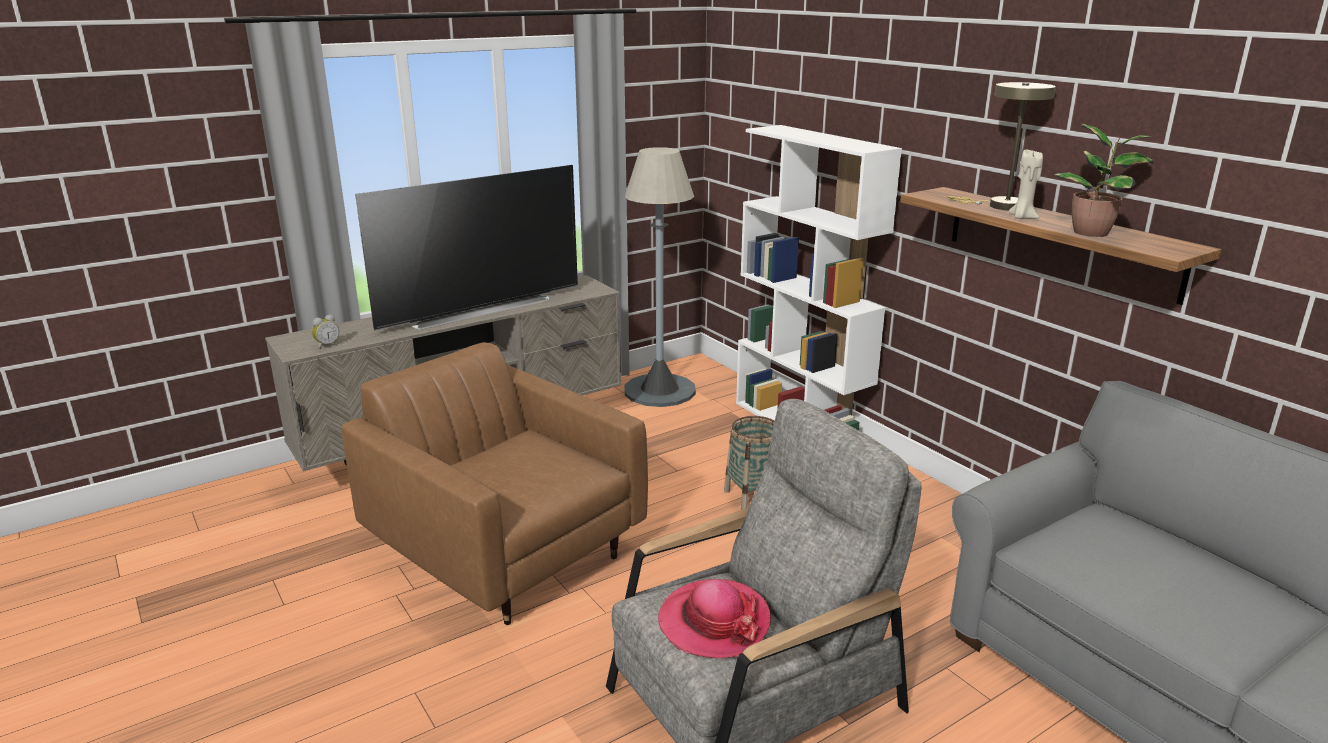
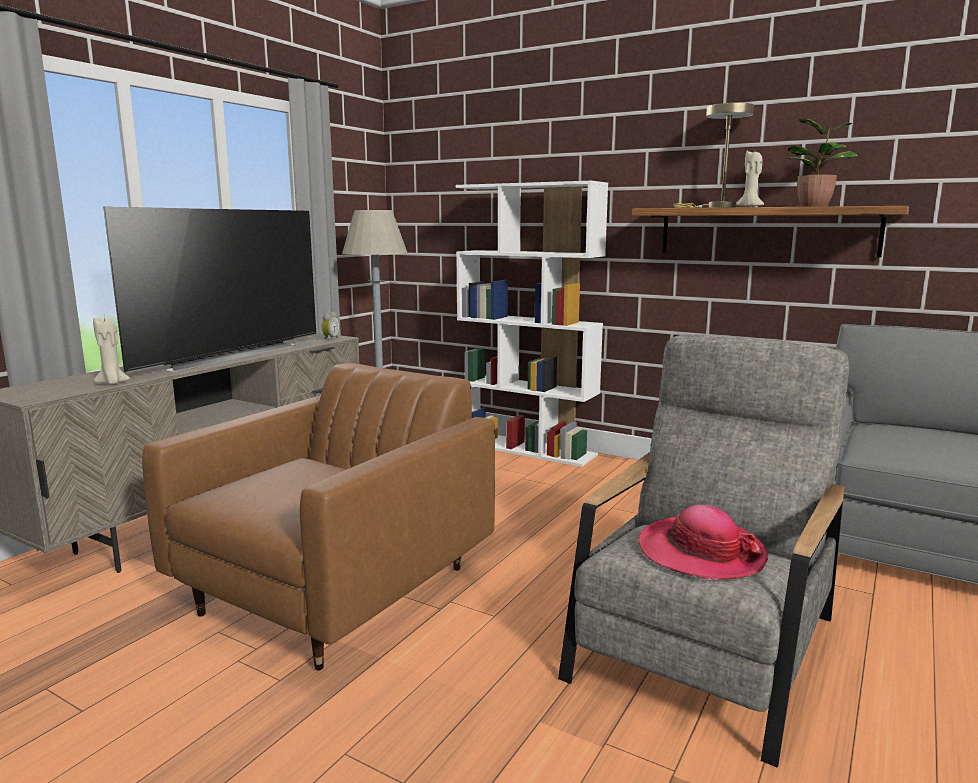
camera: 25 degrees left, 10 degrees down
(327, 345) = (69, 390): alarm clock -> alarm clock (330, 339)
(362, 340) = (112, 383): none -> beige candle
(504, 552) = (338, 590): brown armchair -> brown armchair turned 105 degrees clockwise
(752, 497) = (538, 500): basket -> none

